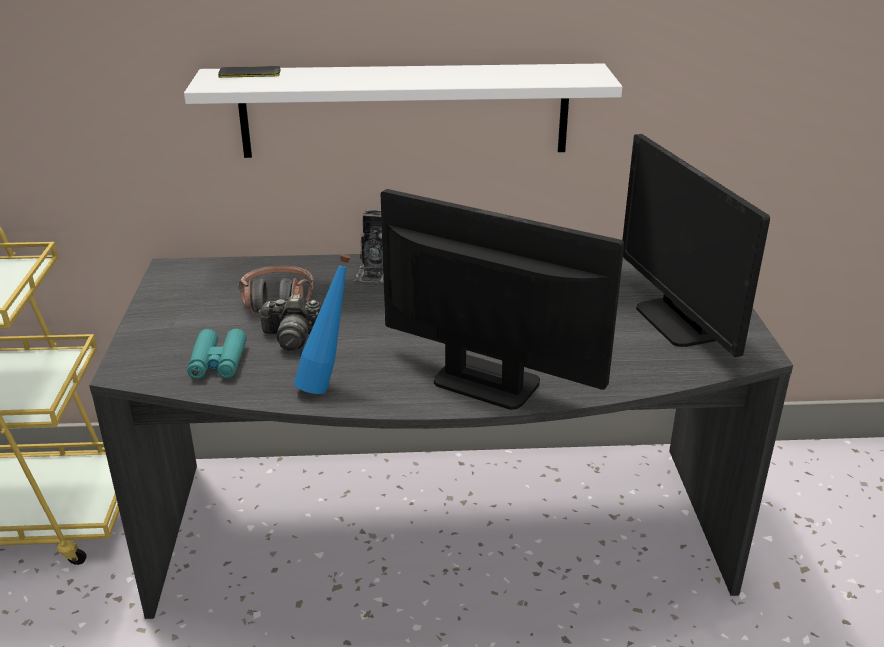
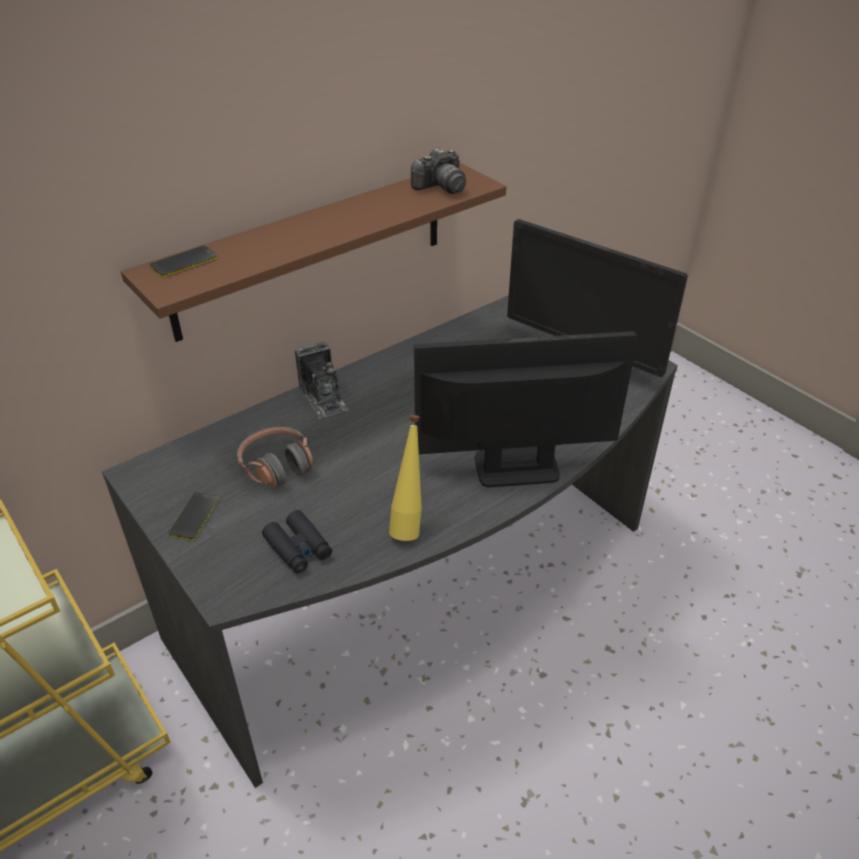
camera: 35 degrees left, 10 degrees up
(173, 310) = (194, 516): none -> phone
(218, 362) = (298, 548): turquoise binoculars -> black binoculars
(292, 337) = (331, 495): camera -> camera (441, 187)
(327, 384) = (409, 524): blue bottle -> yellow bottle
(405, 111) = (312, 250): white shelf -> brown shelf

